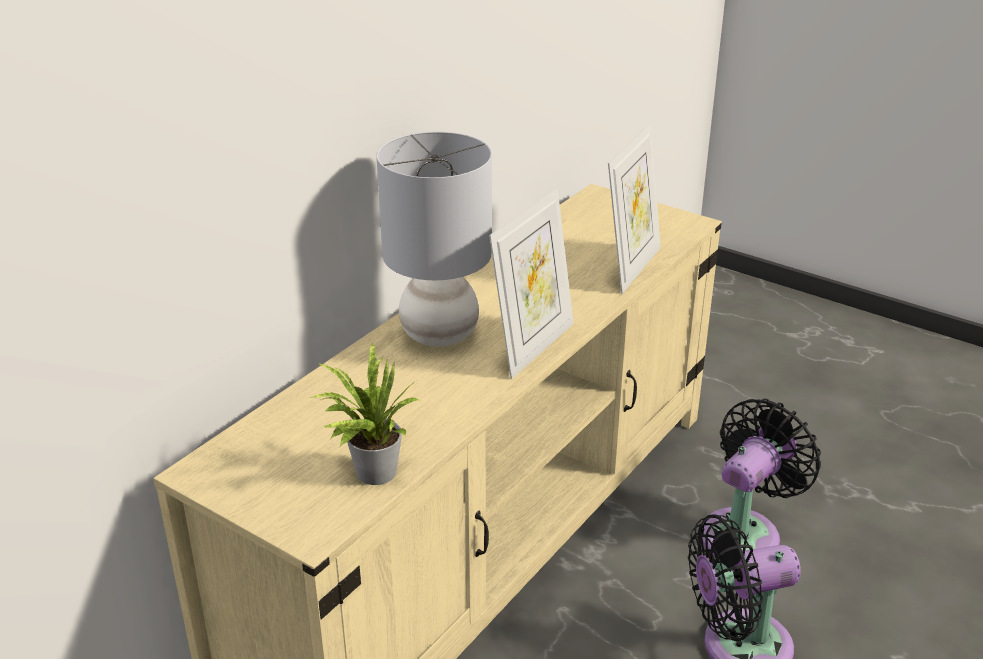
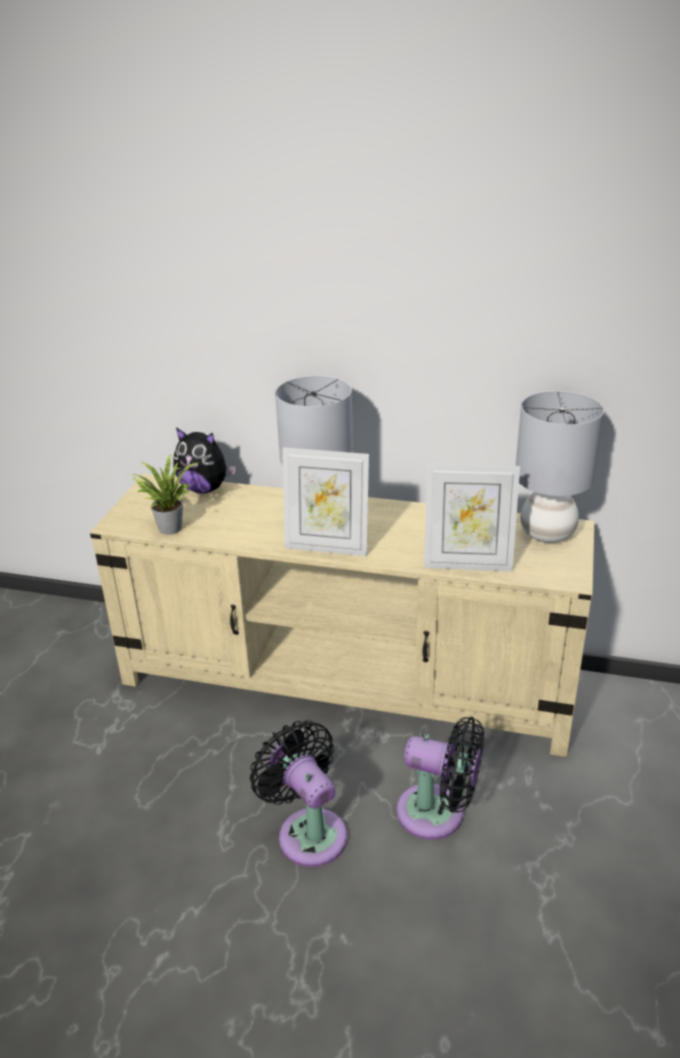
camera: 70 degrees right, 0 degrees up
(279, 419) = (204, 489): none -> plush toy
(600, 211) = (548, 533): none -> grey table lamp

